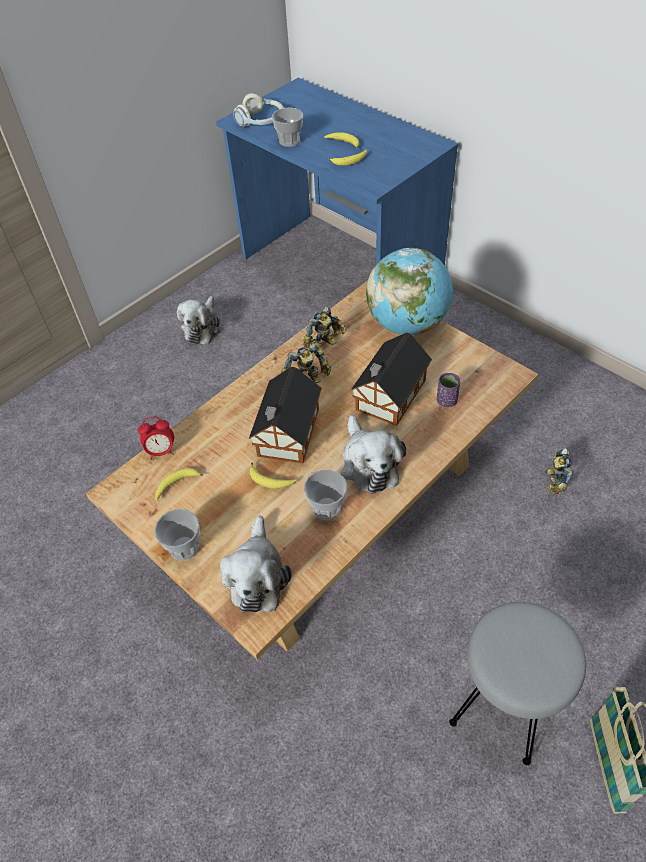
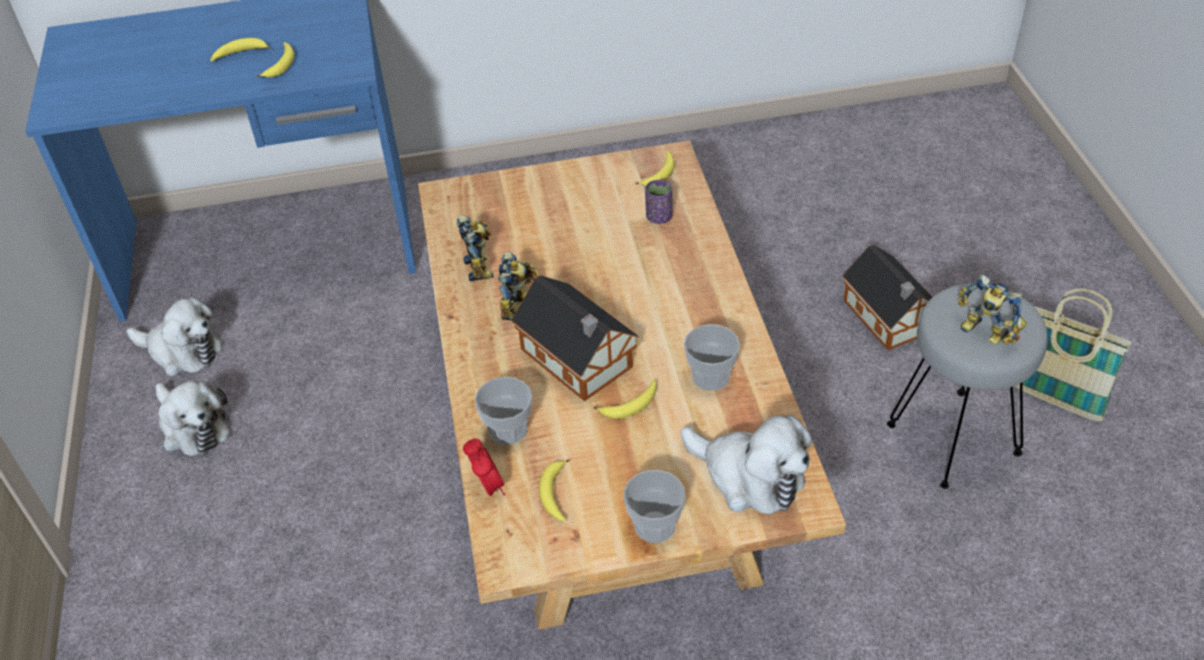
camera: 55 degrees left, 5 degrees down
(161, 451) = (488, 487): alarm clock -> alarm clock turned 45 degrees counterclockwise
(261, 121) = (92, 94): headphones -> none
(289, 141) = (170, 91): cup -> cup (508, 430)
(368, 464) = (683, 316): plush toy -> plush toy (182, 351)
(388, 396) = (609, 255): toy house -> toy house (888, 319)
(407, 324) = (523, 189): globe -> none
(487, 378) = (659, 174): none -> banana
(553, 481) = (744, 254): toy robot -> toy robot (983, 333)

